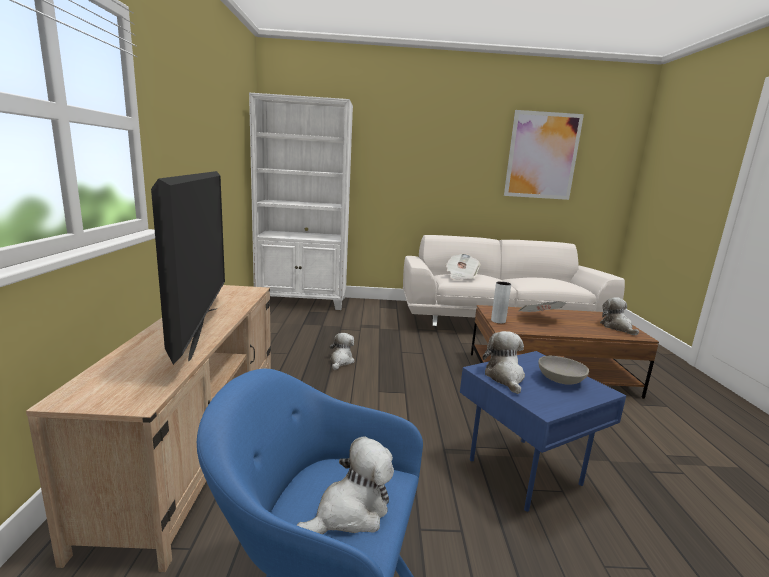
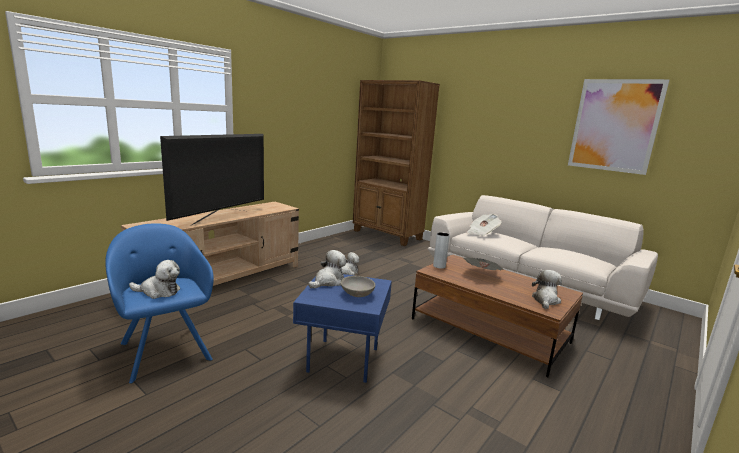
camera: 40 degrees right, 0 degrees up
(303, 302) = (387, 235): white bookcase -> brown bookcase

